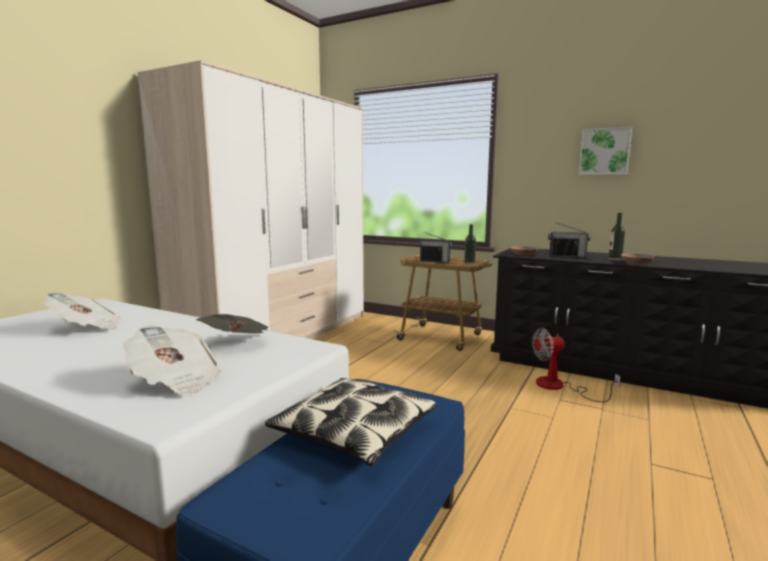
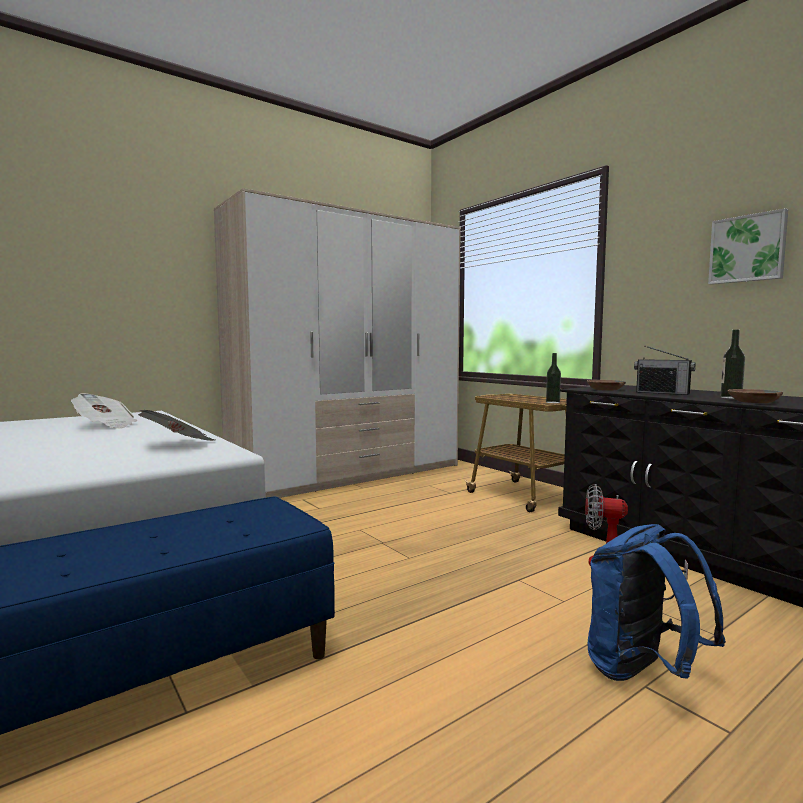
camera: 25 degrees right, 5 degrees down
(175, 381) = (76, 462): newspaper -> none
(354, 432) = (181, 531): pillow -> none
(435, 261) = (511, 399): radio -> none
(641, 455) = (642, 672): none -> blue backpack

